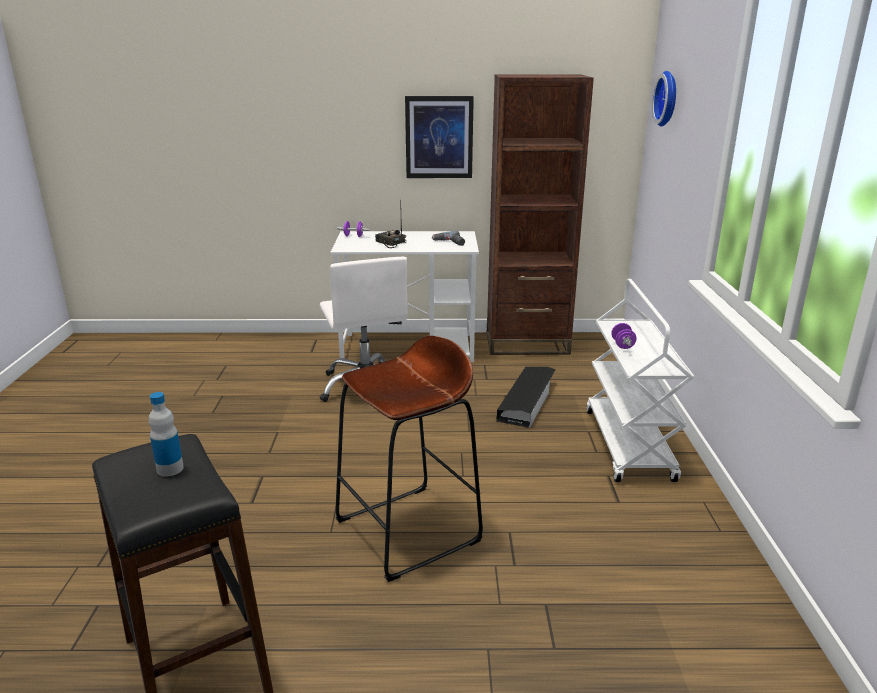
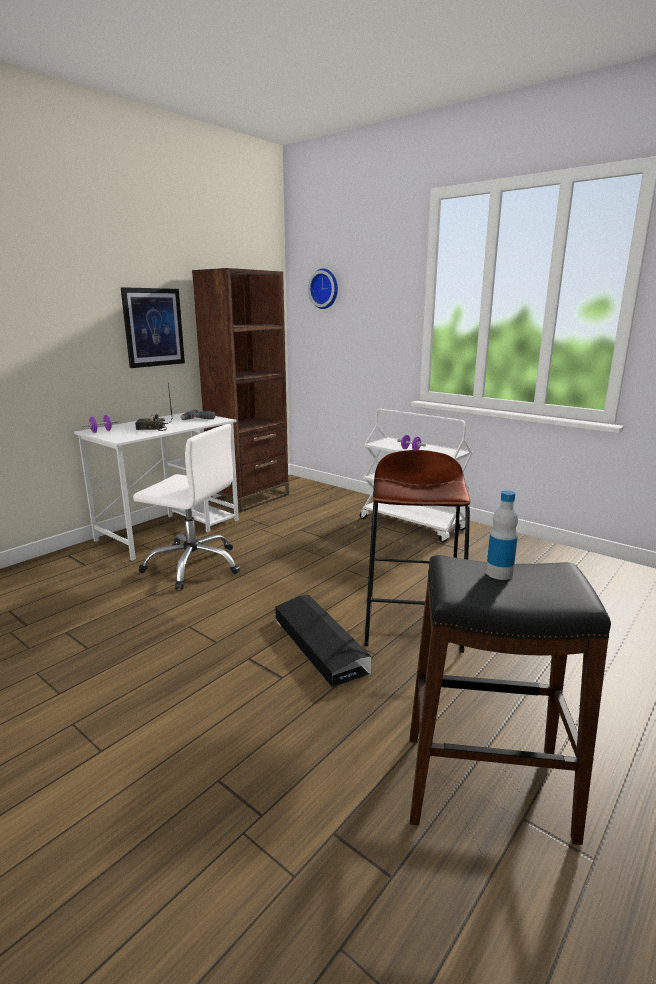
camera: 50 degrees left, 5 degrees down
(527, 401) = (319, 527): black storage box -> black storage box (319, 644)

